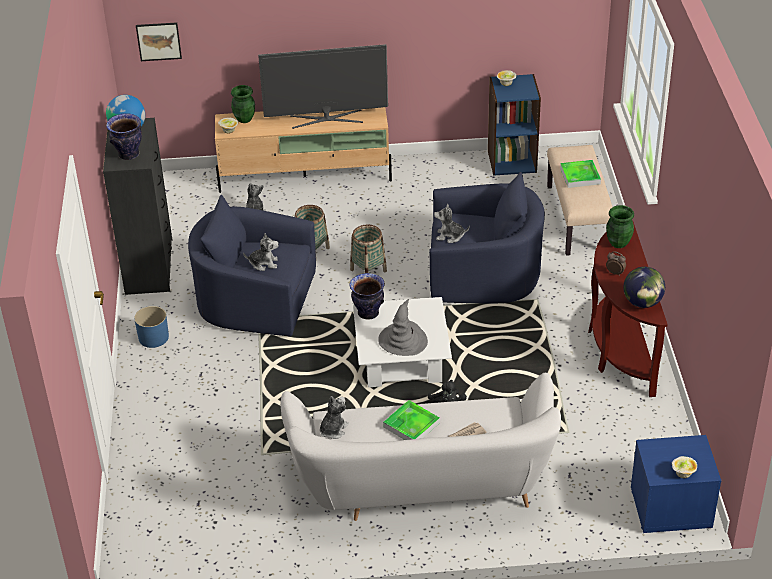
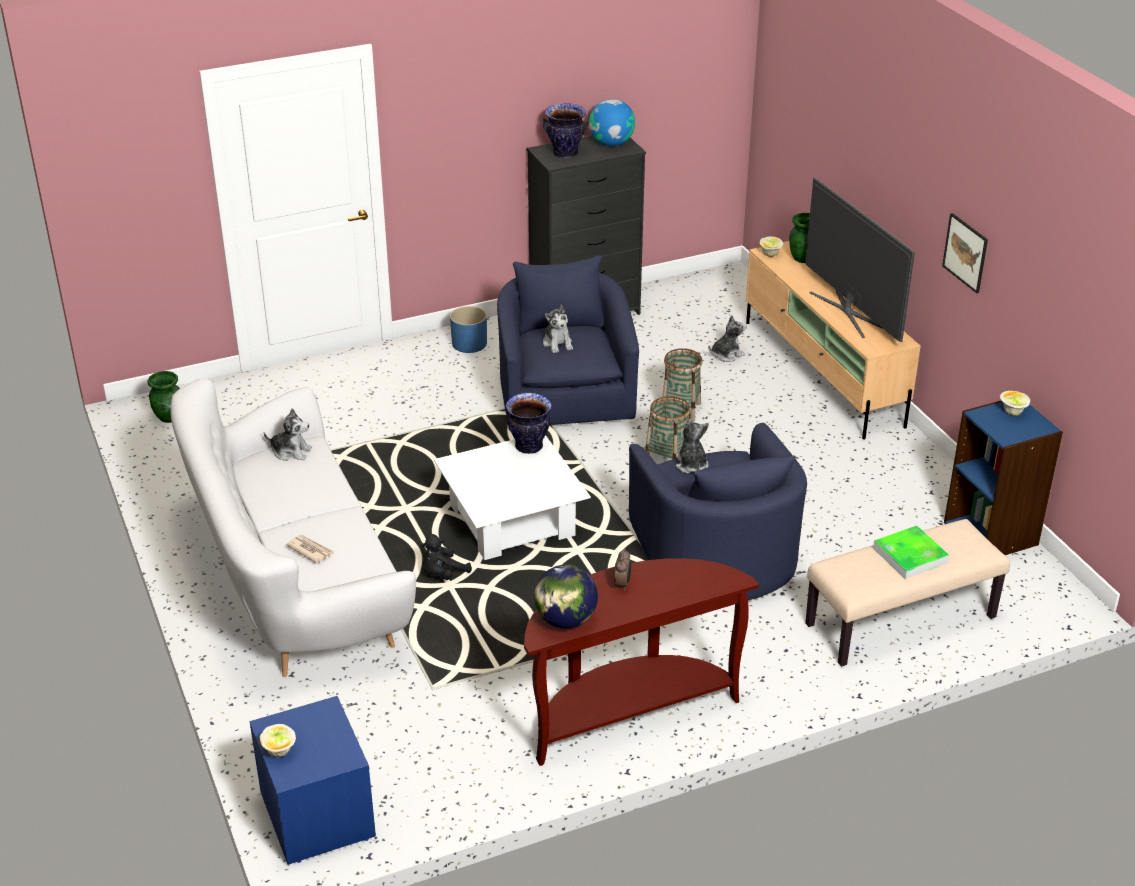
camera: 70 degrees right, 5 degrees down
(158, 41) = (781, 113): picture -> picture (965, 252)
(403, 340) = (490, 482): grey hat -> none
(411, 425) = (315, 505): tray -> none
(618, 243) = (694, 577): green vase -> green vase (169, 417)

